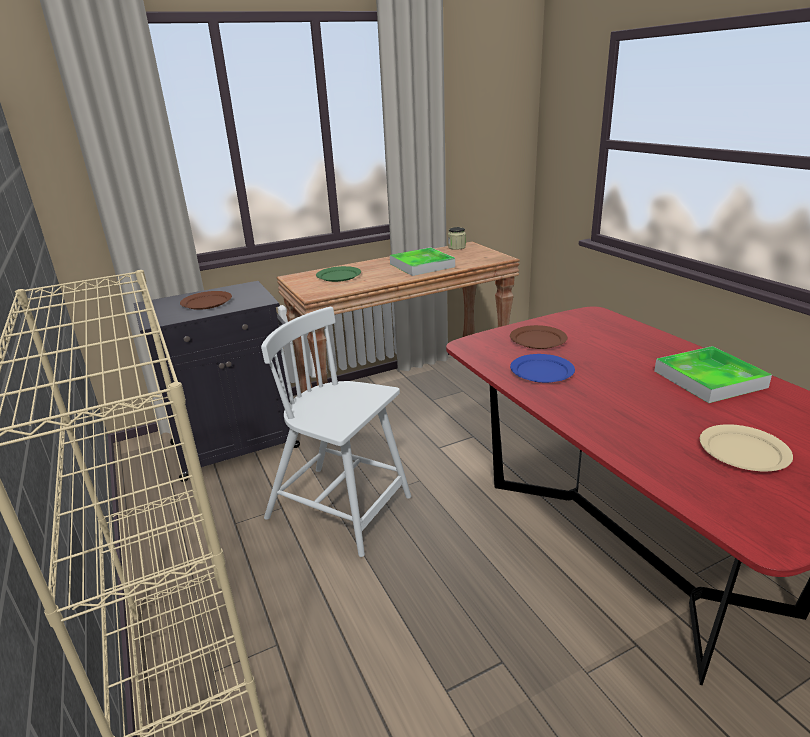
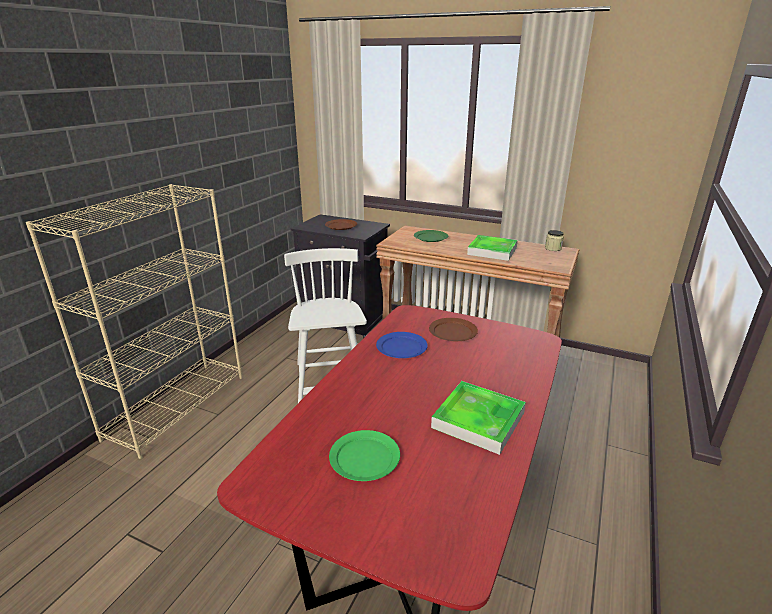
camera: 50 degrees right, 0 degrees up
(742, 451) = (364, 457): beige plate -> green plate

